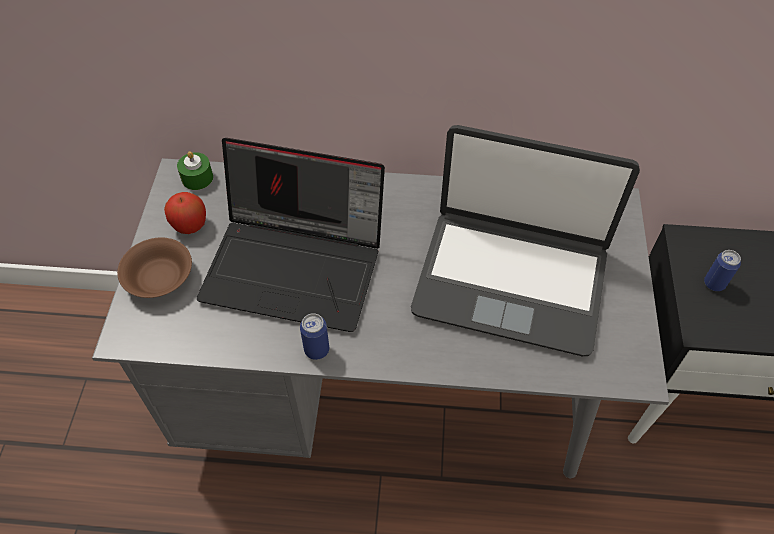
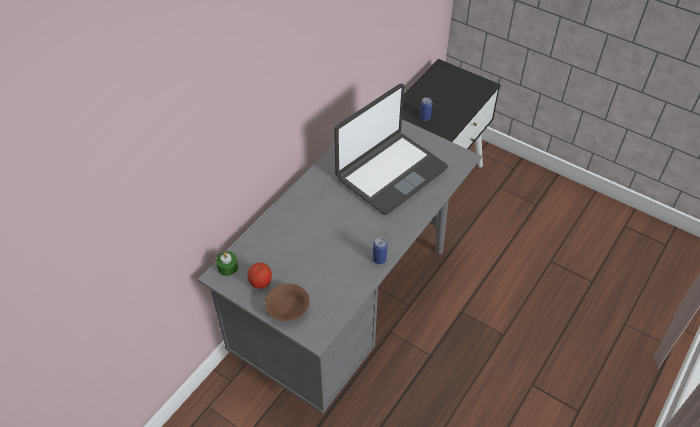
camera: 60 degrees left, 5 degrees down
(297, 265) = (323, 247): laptop -> none

